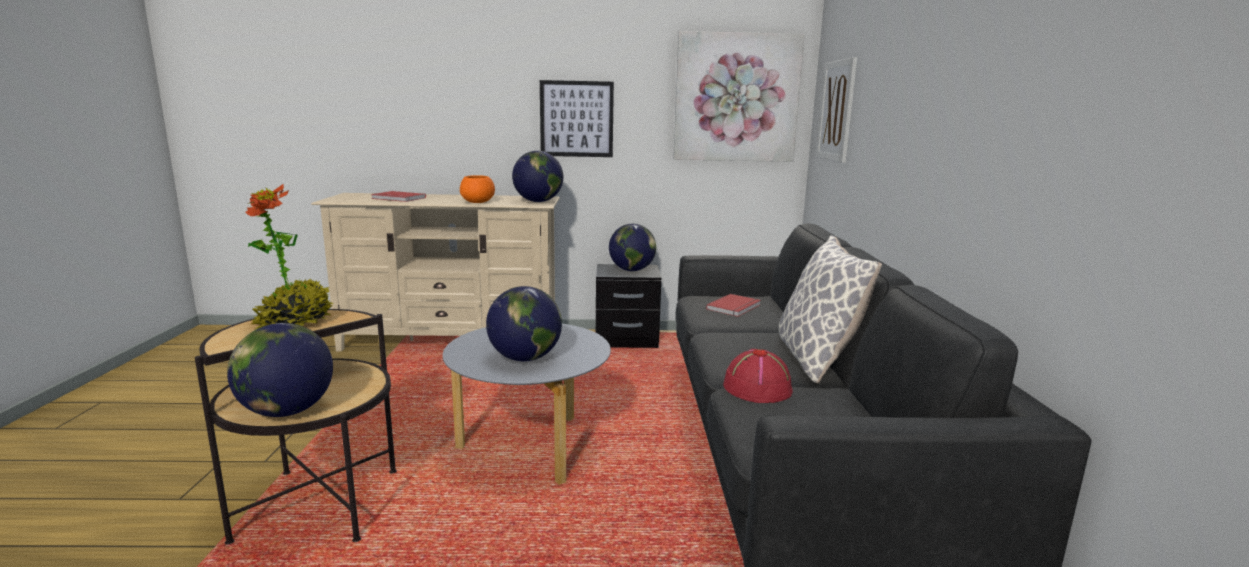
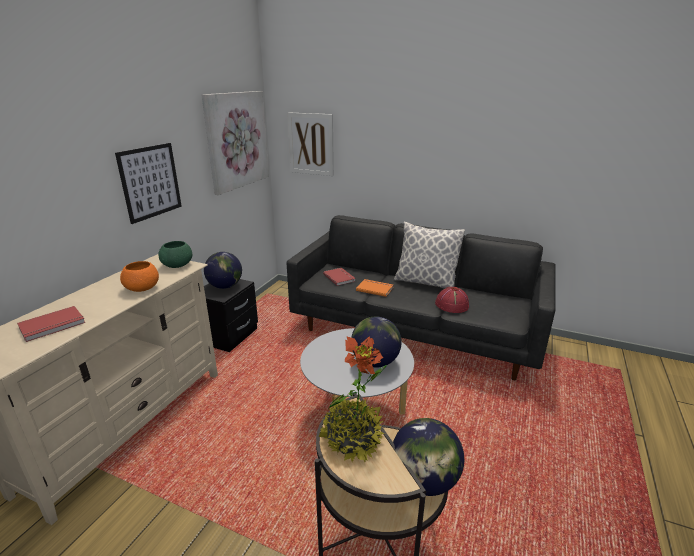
camera: 65 degrees left, 10 degrees up
(538, 202) = (178, 265): globe -> green bowl
(732, 330) = (375, 288): none -> orange book

